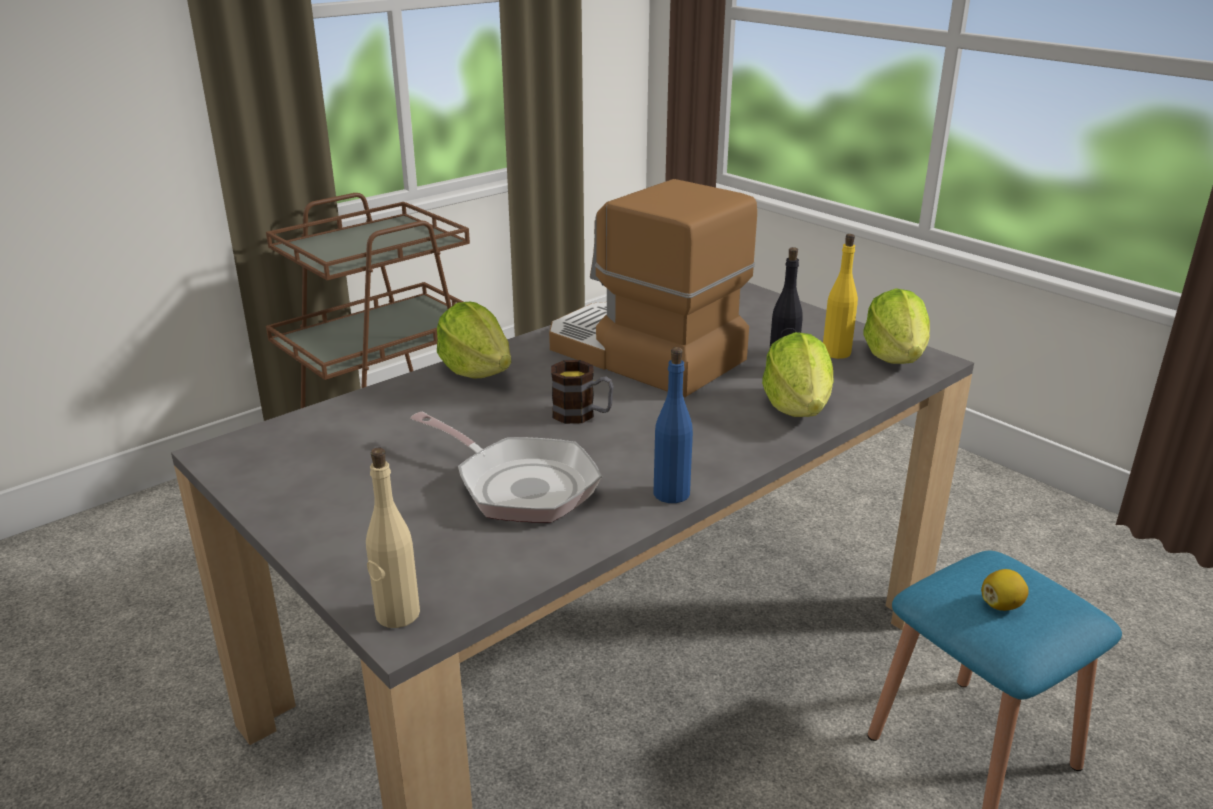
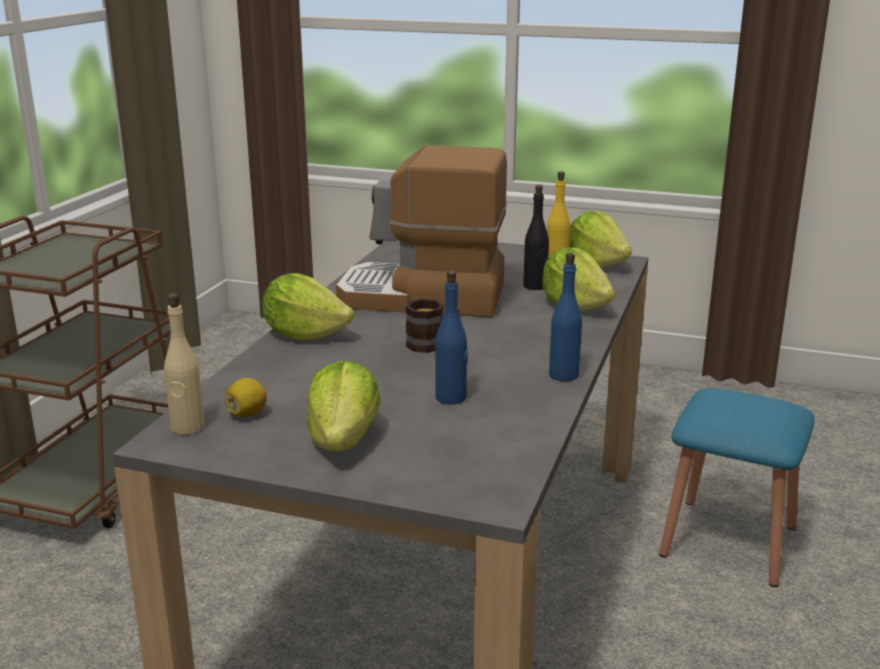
camera: 30 degrees left, 5 degrees down
(361, 502) = (344, 440): none -> lettuce
(397, 614) = (479, 496): beige bottle -> beige bottle (187, 428)
(519, 485) = (451, 398): frying pan -> blue bottle
(1001, 605) = (747, 414): lemon -> lemon (247, 414)

